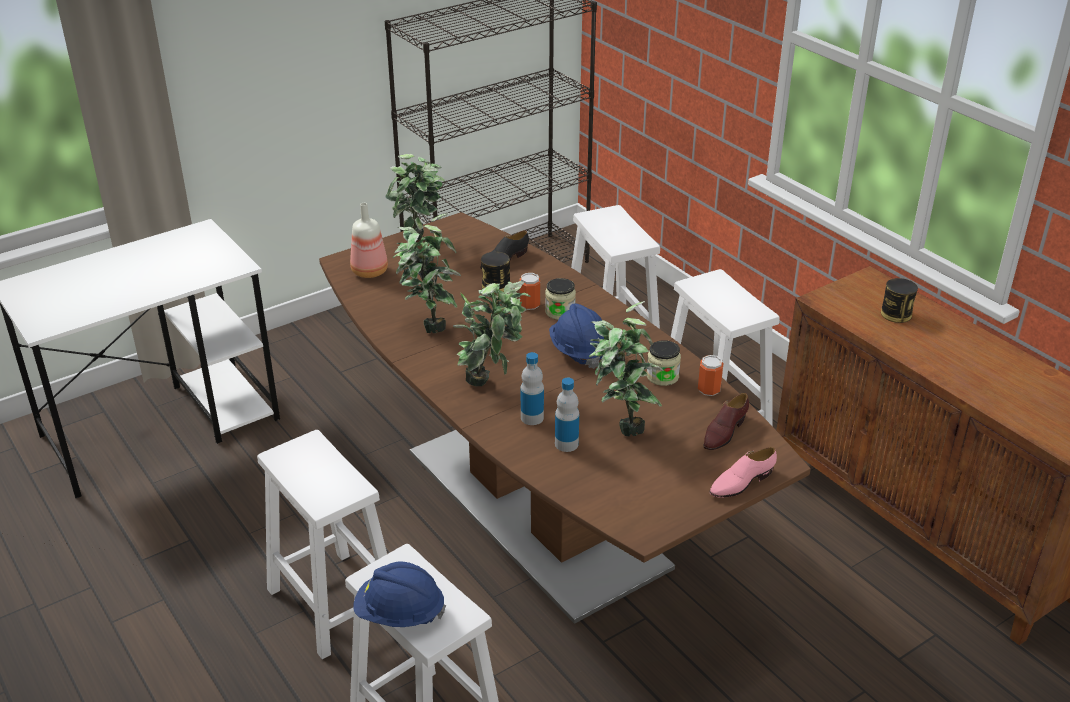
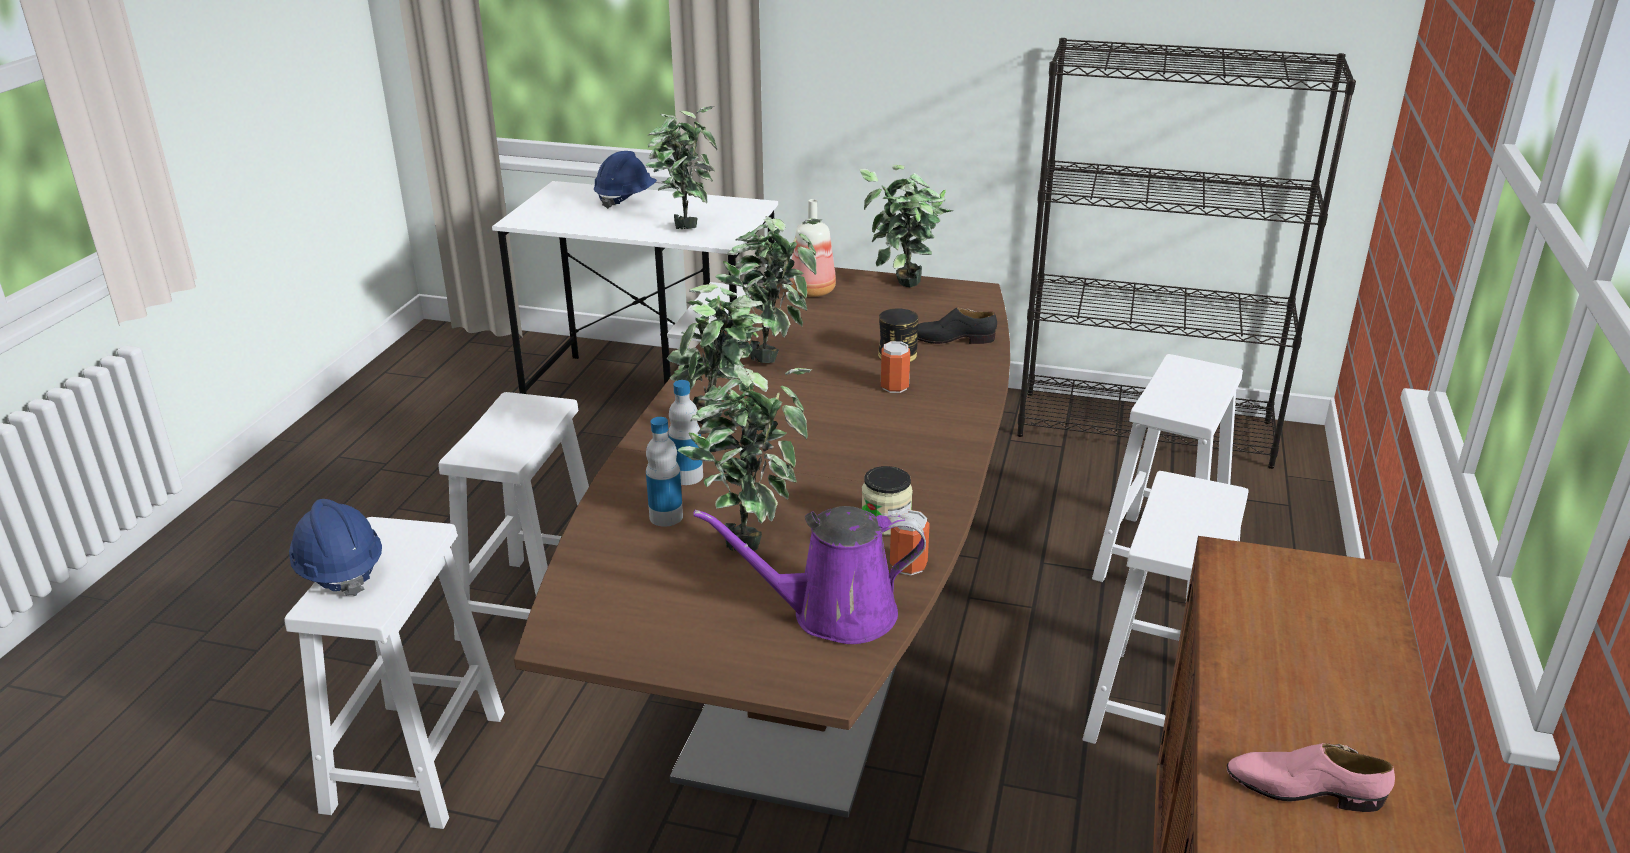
camera: 50 degrees right, 5 degrees down
(183, 267) = (685, 224): none -> potted plant
(560, 312) = (910, 408): jar -> none
(578, 351) = (853, 450): blue hard hat -> blue hard hat (625, 199)
(724, 432) = (833, 614): brown shoe -> purple watering can
(741, 482) = (742, 671): pink shoe -> pink shoe (1304, 789)
(896, 314) = (1315, 635): can -> none

